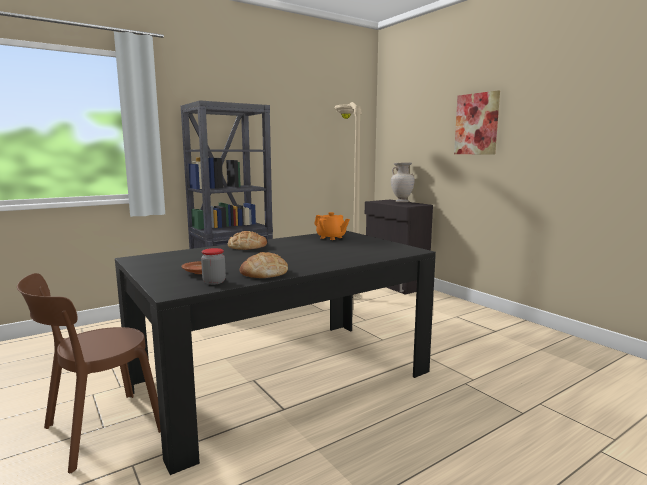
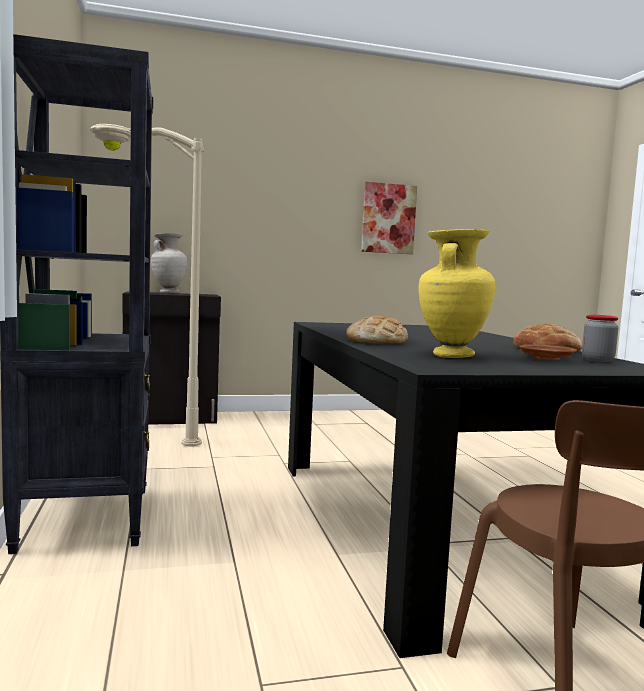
camera: 70 degrees left, 5 degrees down
(191, 258) = (451, 356): none -> yellow vase
(331, 237) = (347, 327): orange teapot -> none
(476, 124) = (280, 193): picture -> picture (388, 218)

